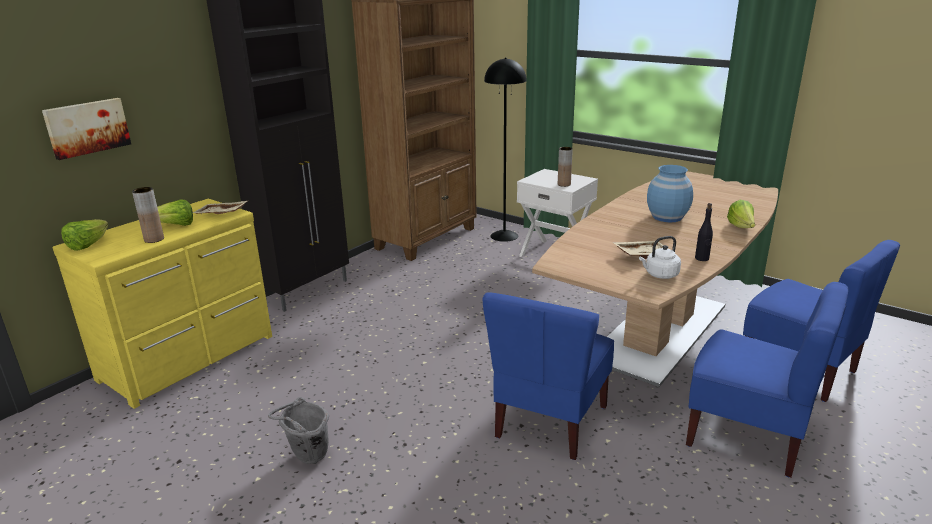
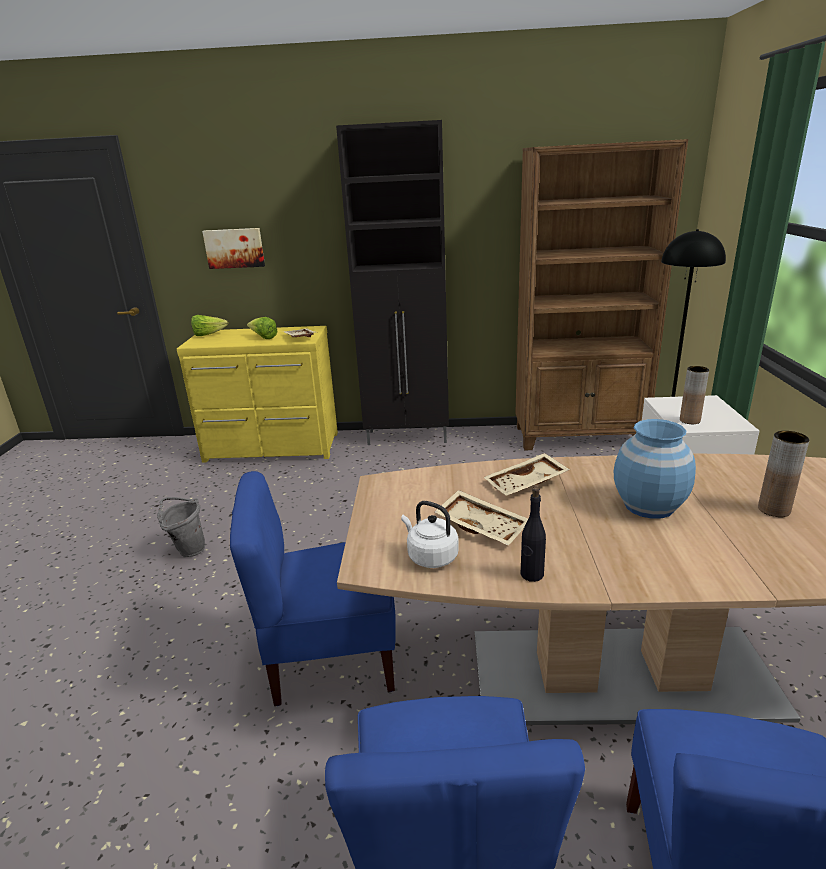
camera: 55 degrees right, 0 degrees up
(154, 239) = (234, 342): brown vase -> brown vase (773, 509)
(609, 232) = (526, 484): none -> beige tray
(741, 228) = (720, 579): lettuce -> none

